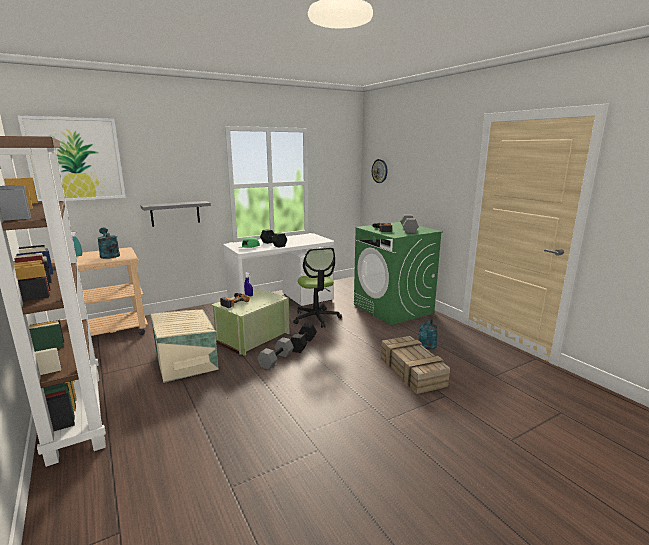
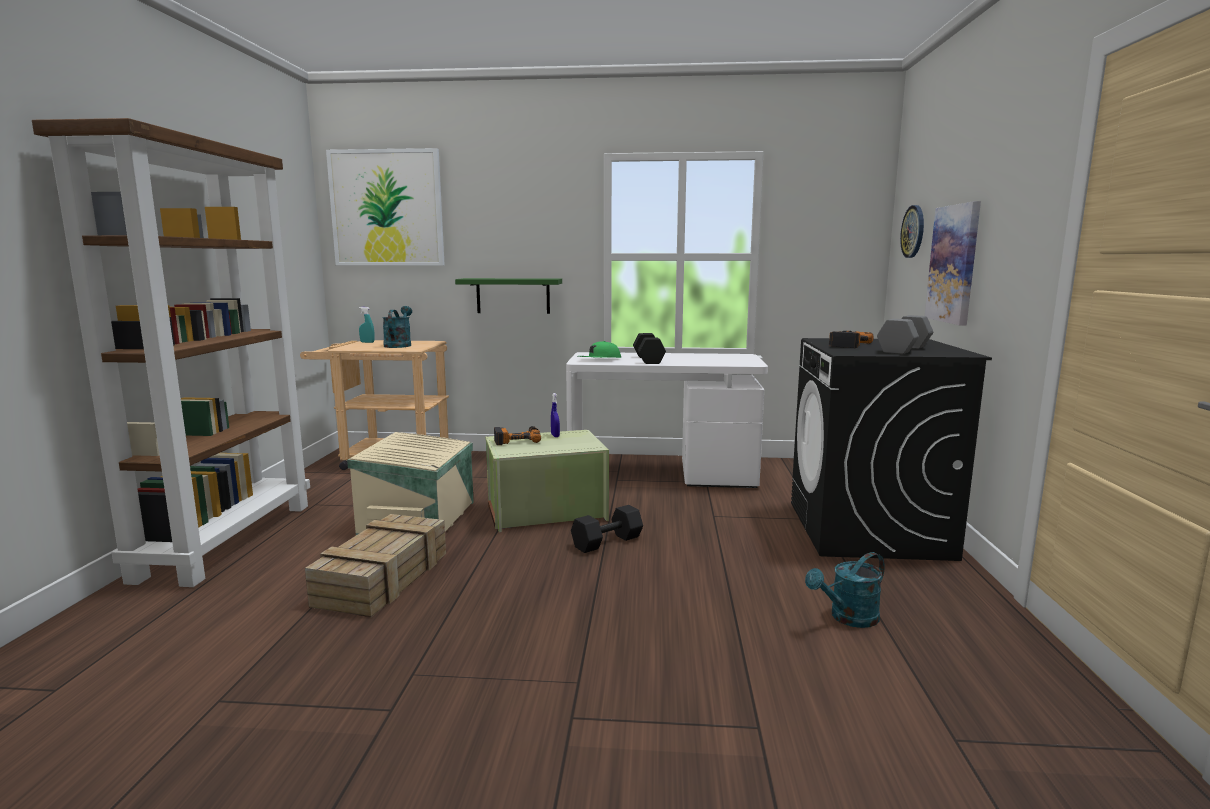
camera: 35 degrees right, 5 degrees down
(175, 213) = (513, 295): grey shelf -> green shelf
(276, 360) = (533, 551): grey dumbbell -> none
(316, 318) = (688, 509): office chair -> none
(393, 309) = (868, 530): green washing machine -> black washing machine
(410, 189) = (954, 264): none -> picture
(413, 371) = (749, 653): crate -> crate (382, 579)

